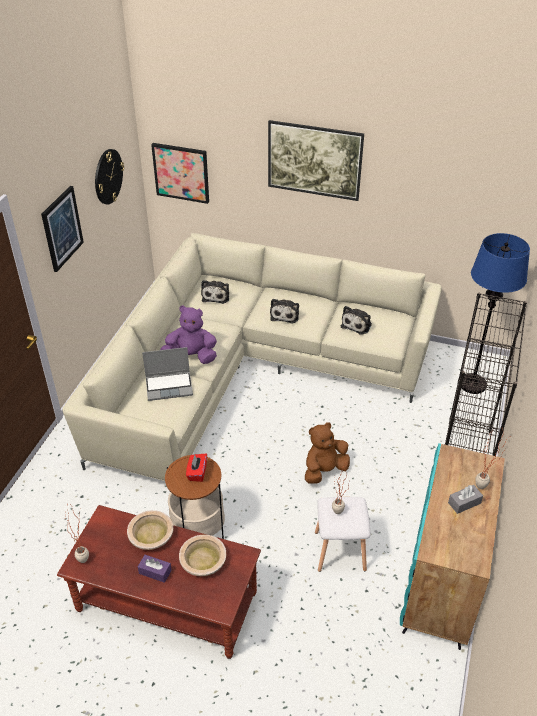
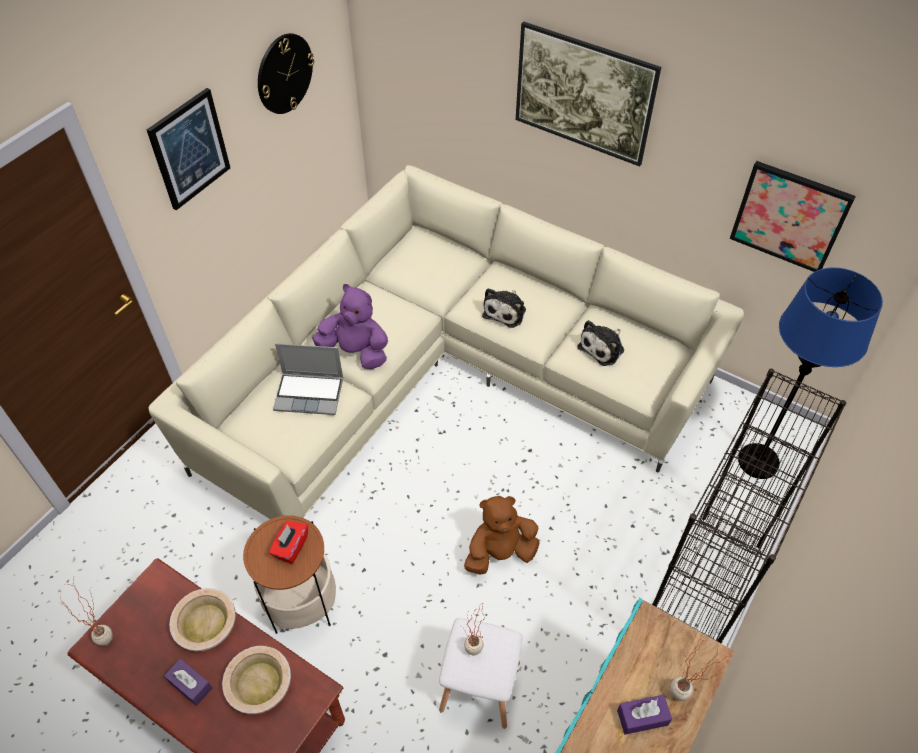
camera: 15 degrees right, 10 degrees up
(181, 172) = (402, 76): picture -> picture (789, 216)
(216, 296) = (422, 262): plush toy -> none
(464, 503) = (642, 717): grey tissue box -> purple tissue box

